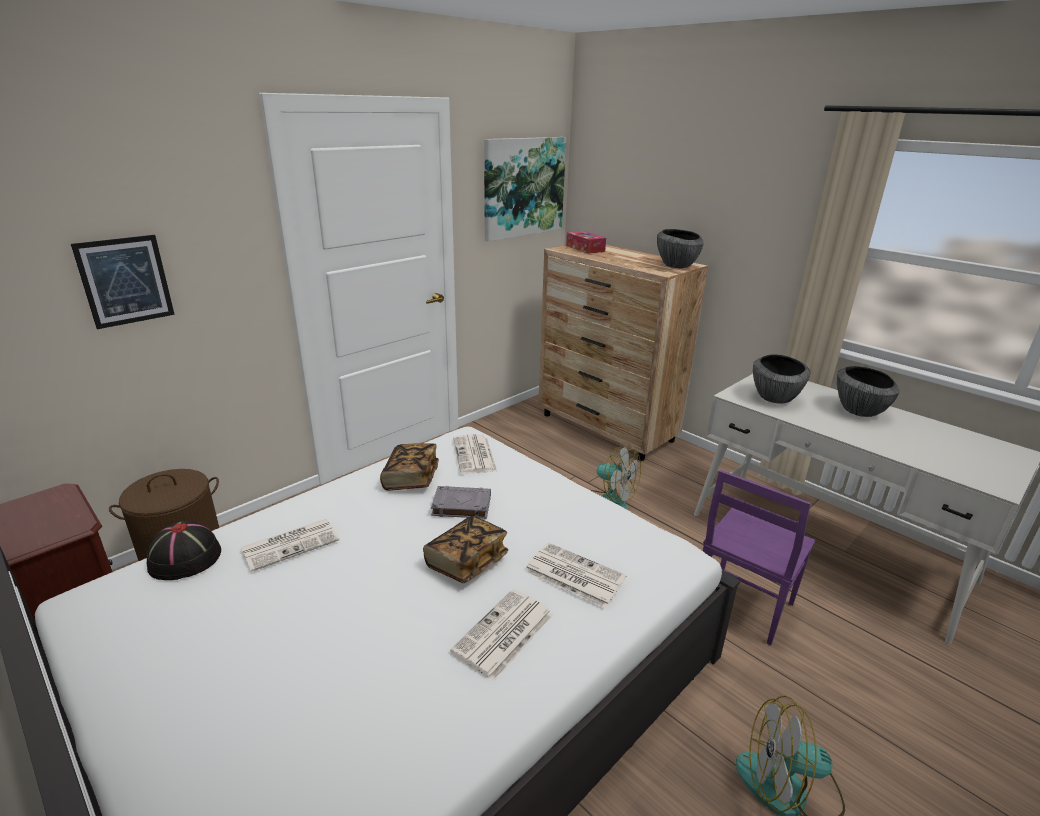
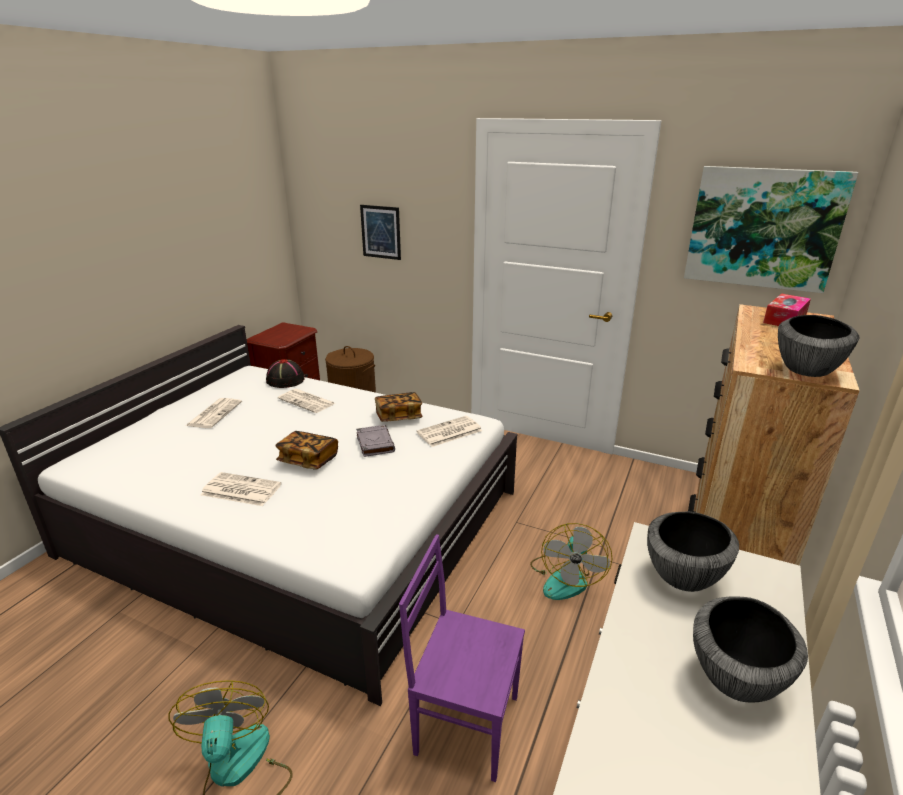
camera: 70 degrees right, 0 degrees up
(573, 575) = (306, 506): newspaper -> newspaper (214, 413)

